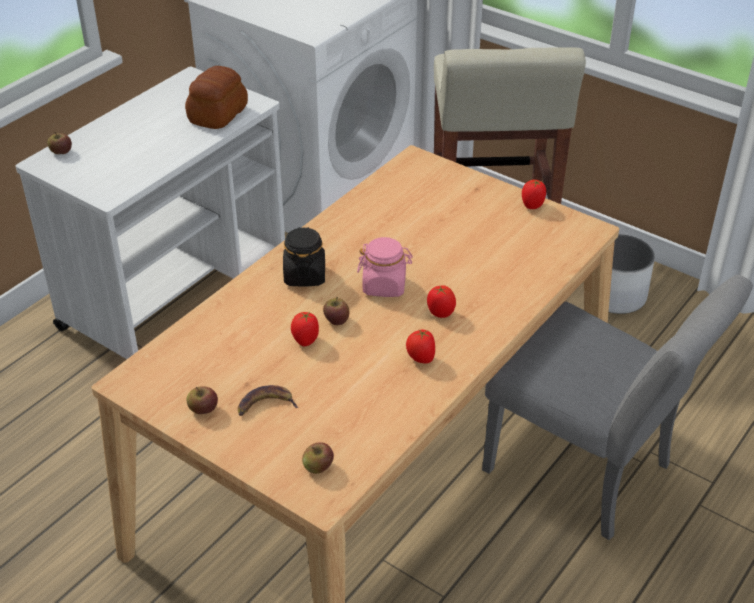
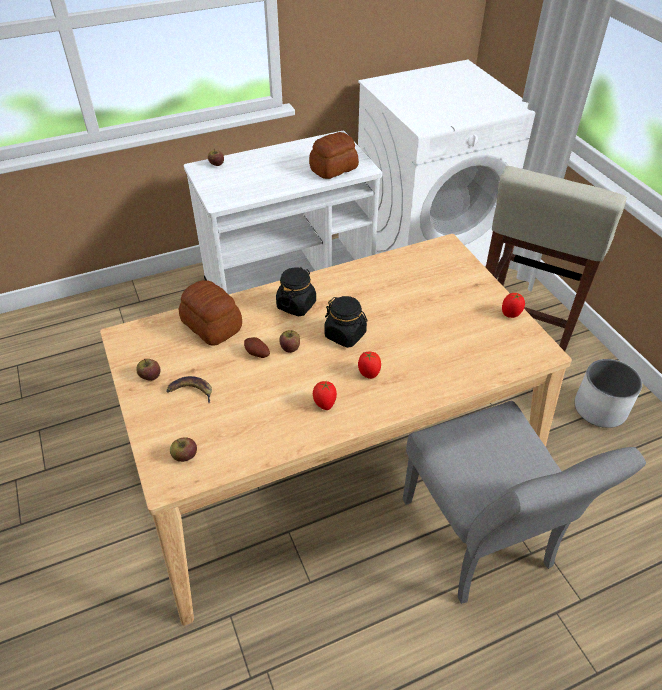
camera: 30 degrees right, 5 degrees up
(227, 332) = (211, 326): none -> bread
(305, 340) = (257, 354): tomato -> potato
(384, 285) = (345, 335): pink jar -> black jar

